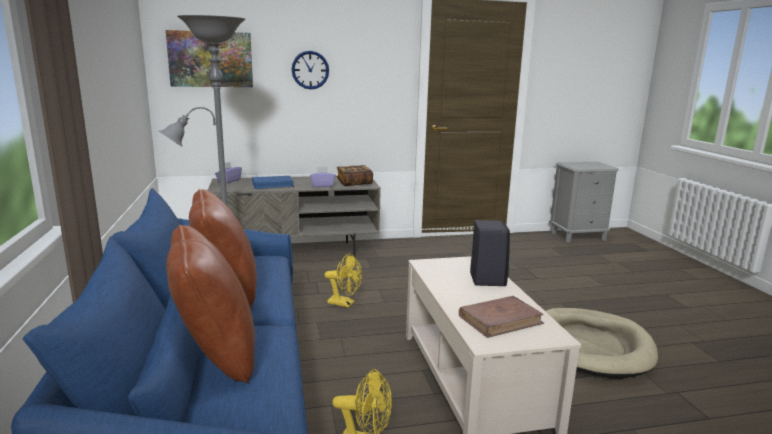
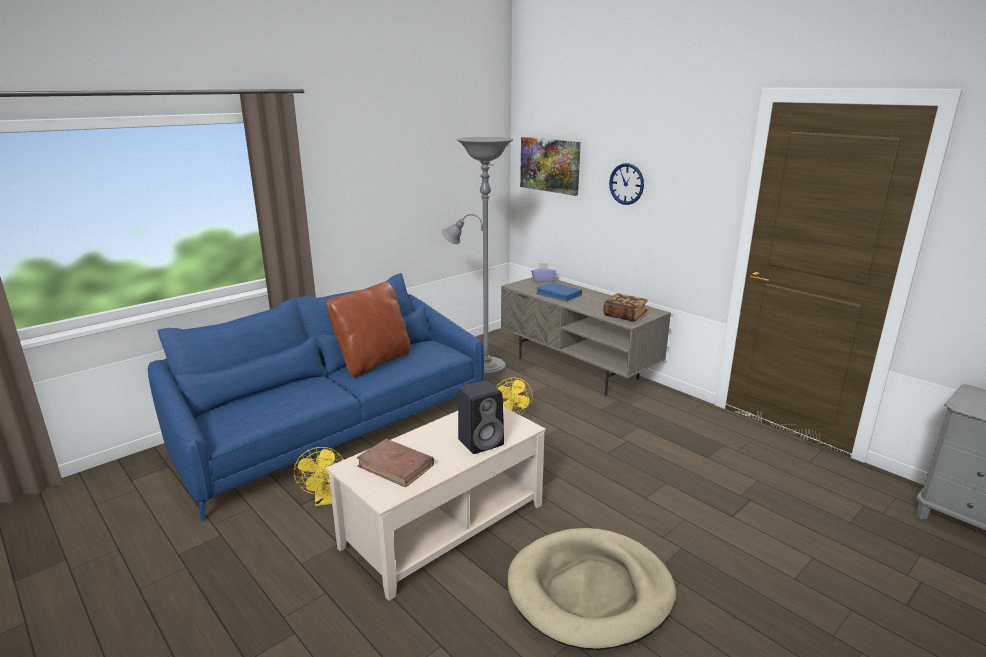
camera: 60 degrees right, 5 degrees up
(215, 356) = (288, 390): brown pillow -> none
(322, 185) = (591, 308): purple tissue box -> none

